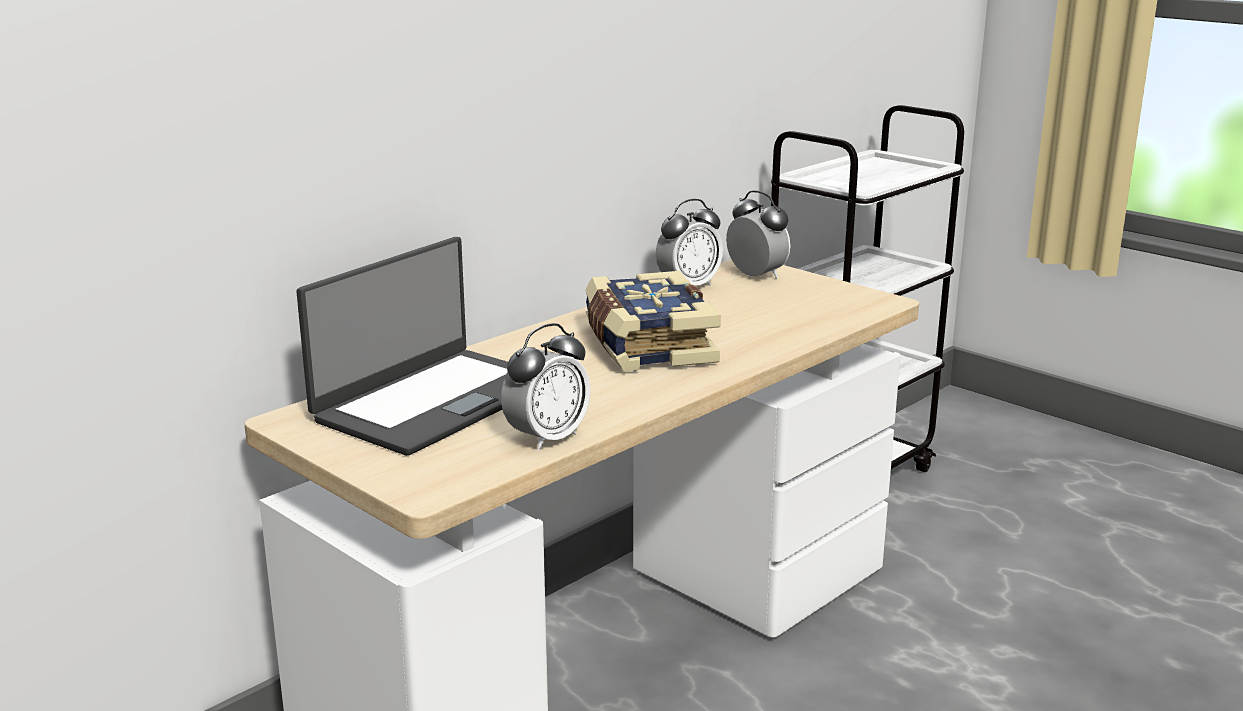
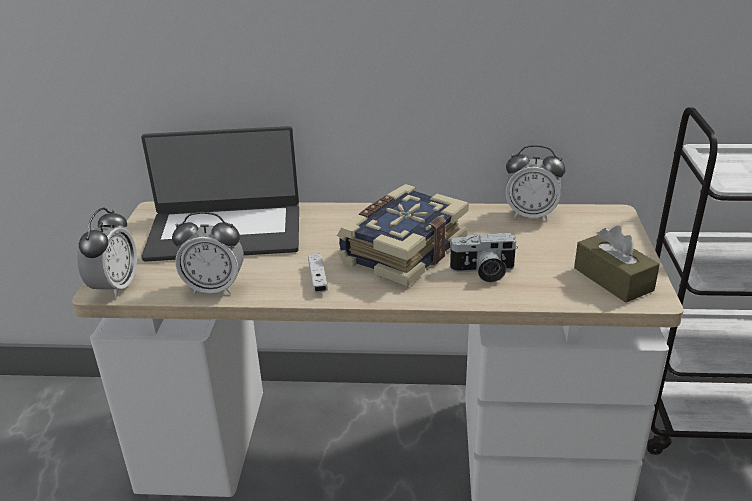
camera: 50 degrees right, 10 degrees up
(627, 391) = (318, 279): none -> white game controller
(745, 332) = (483, 272): none -> camera
(756, 276) = (598, 227): alarm clock -> alarm clock (115, 287)
(840, 301) = (613, 279): none -> brown tissue box

